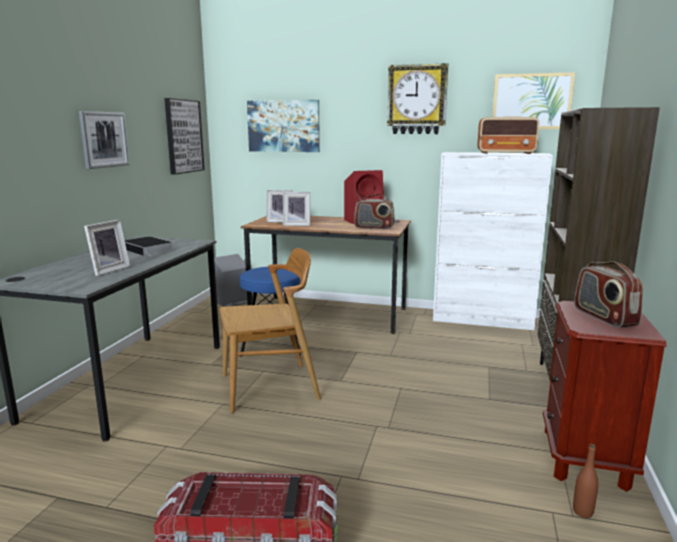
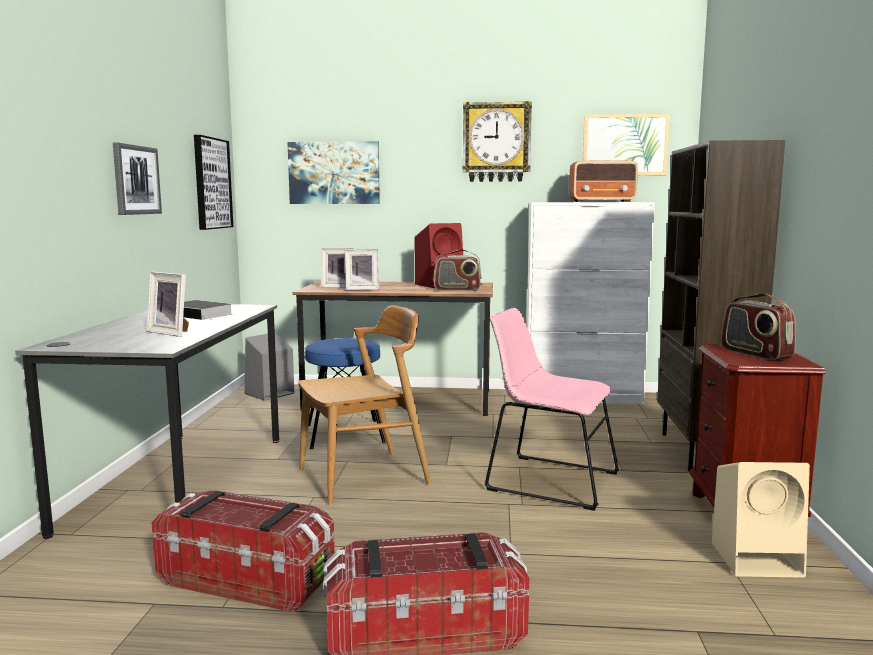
camera: 10 degrees left, 5 degrees down
(108, 270) = (172, 333): picture frame -> picture frame turned 105 degrees clockwise
(137, 482) = (248, 579): none -> storage box
(419, 404) = (547, 480): none -> pink chair
(582, 512) = (758, 559): brown bottle -> beige speaker

